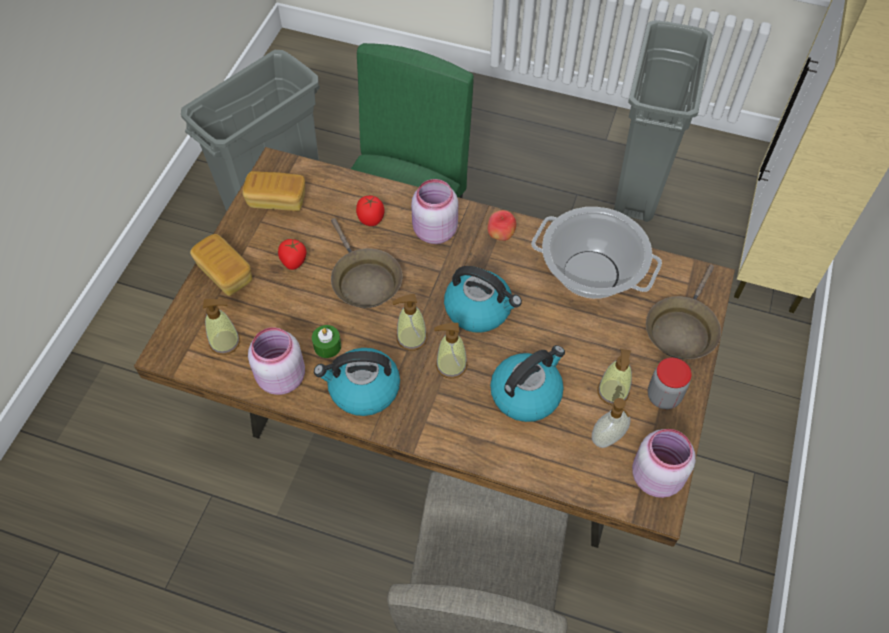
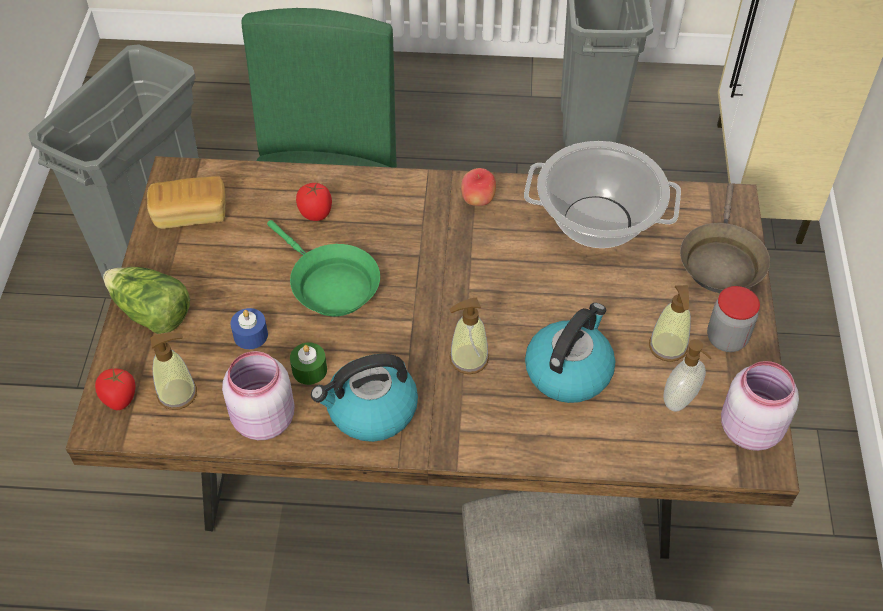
camera: 15 degrees left, 5 degrees down
(225, 273) = (151, 313): bread -> lettuce
(292, 308) = (250, 335): none -> blue candle
(293, 261) = (234, 280): tomato -> tomato (119, 398)
(364, 280) = (330, 285): brown frying pan -> green frying pan
(411, 338) = (410, 338): soap dispenser -> none
(433, 231) = (396, 212): pink jar -> none
(479, 309) = (481, 288): kettle -> none

